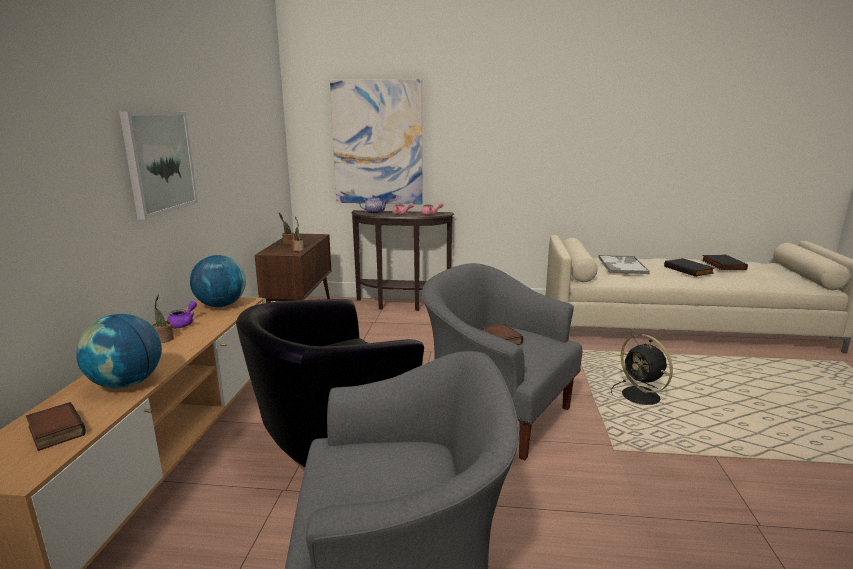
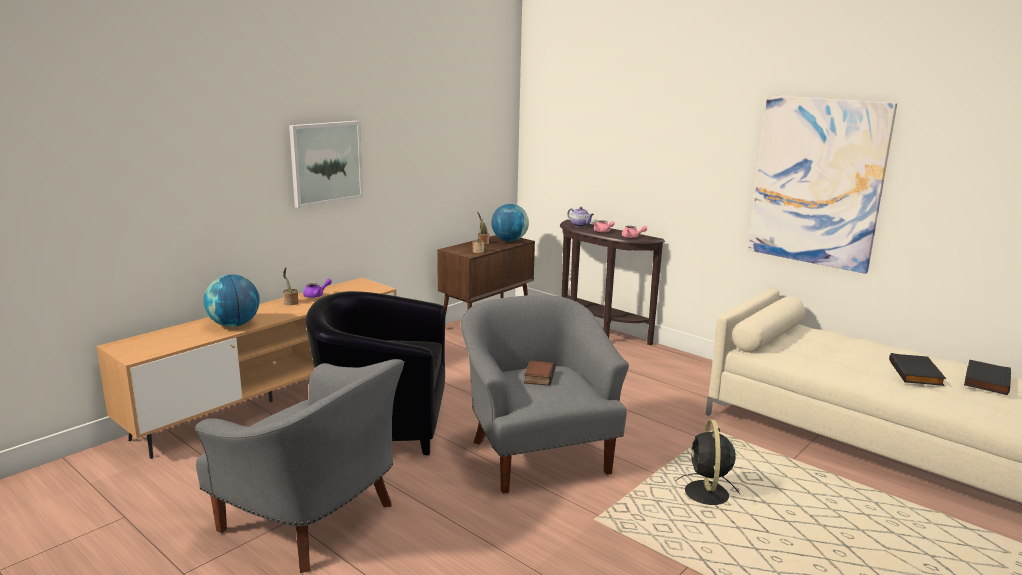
camera: 35 degrees right, 0 degrees up
(54, 431) = (171, 340): book -> none
(221, 305) = (359, 288): globe -> globe (509, 240)
(377, 143) = (597, 150): picture -> picture (817, 182)
(622, 265) = (831, 345): tray -> none

